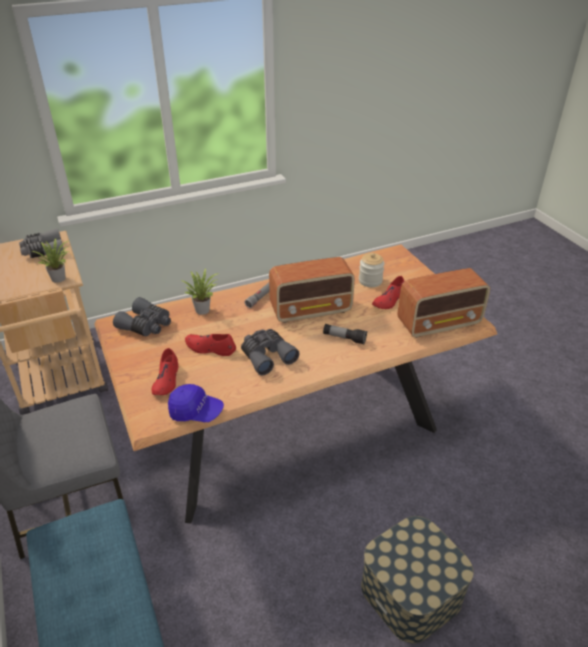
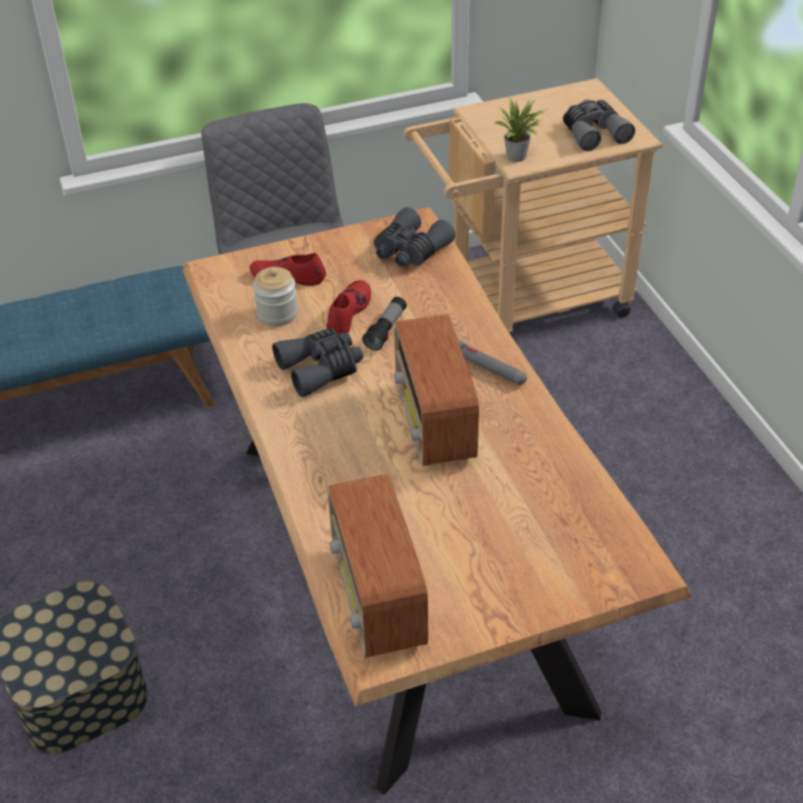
camera: 95 degrees right, 5 degrees up
(196, 412) = (220, 306): blue cap -> none
(203, 309) = (446, 302): potted plant -> none
(344, 338) = (351, 458): flashlight -> flashlight (386, 330)
(370, 281) = (528, 512): jar -> jar (277, 314)
(389, 300) = (460, 533): red shoe -> none

